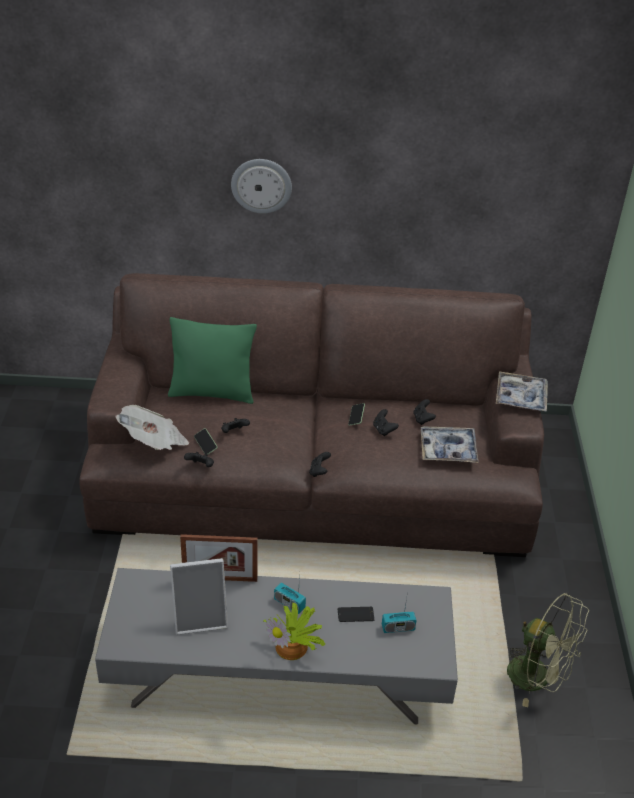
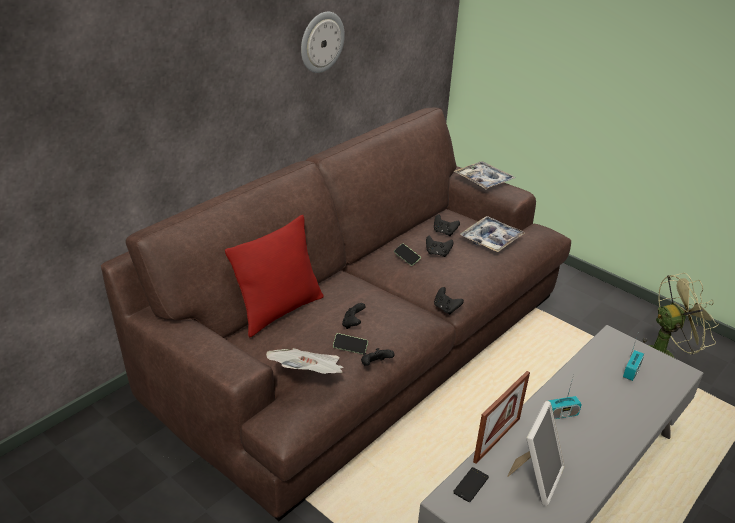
camera: 50 degrees left, 5 degrees down
(212, 392) = (279, 310): green pillow -> red pillow
(261, 185) = (224, 80): wall clock -> wall clock (321, 42)
(293, 646) = (612, 438): potted plant -> none
(355, 615) = (601, 385): phone -> phone (471, 485)

